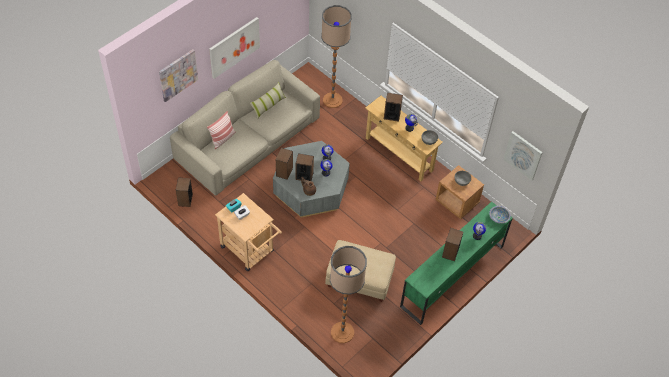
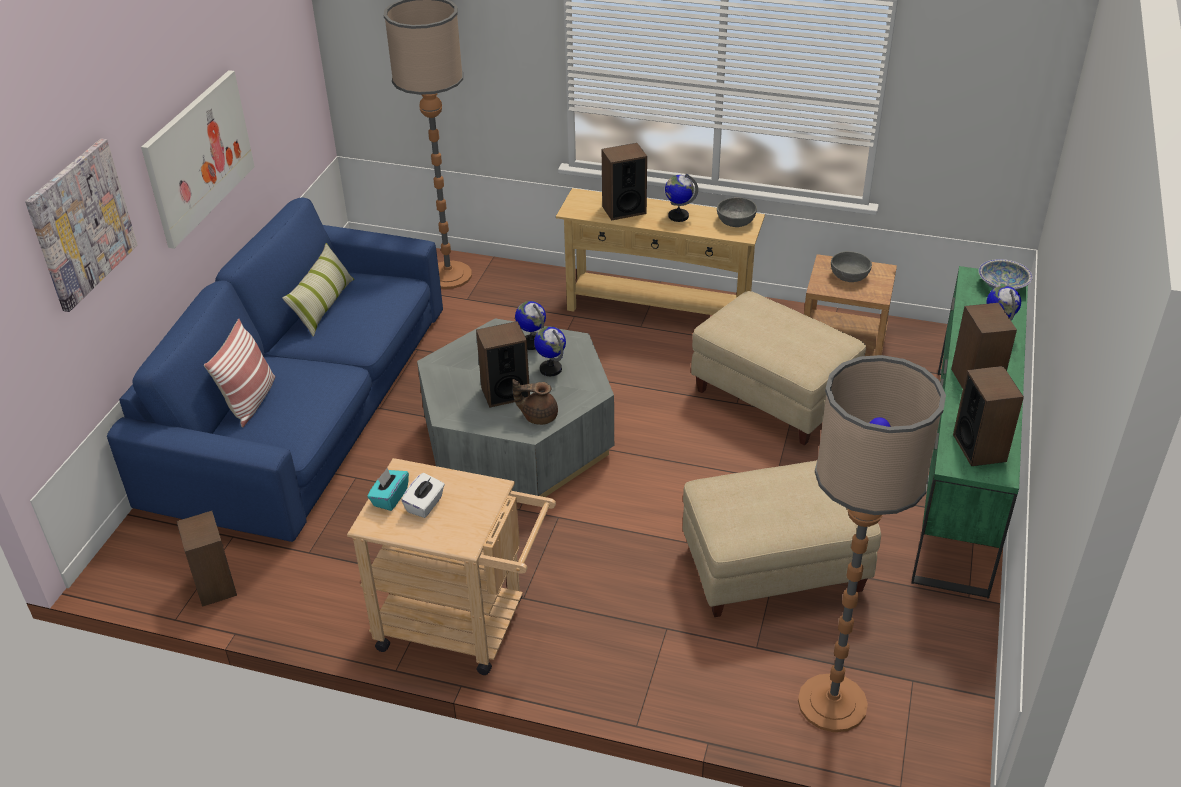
camera: 25 degrees left, 15 degrees down
(248, 139) = (304, 405): beige sofa -> blue sofa
(284, 172) = (452, 403): speaker -> speaker (979, 448)
(412, 213) = (774, 396): none -> beige ottoman
(523, 155) = (987, 127): picture -> none

